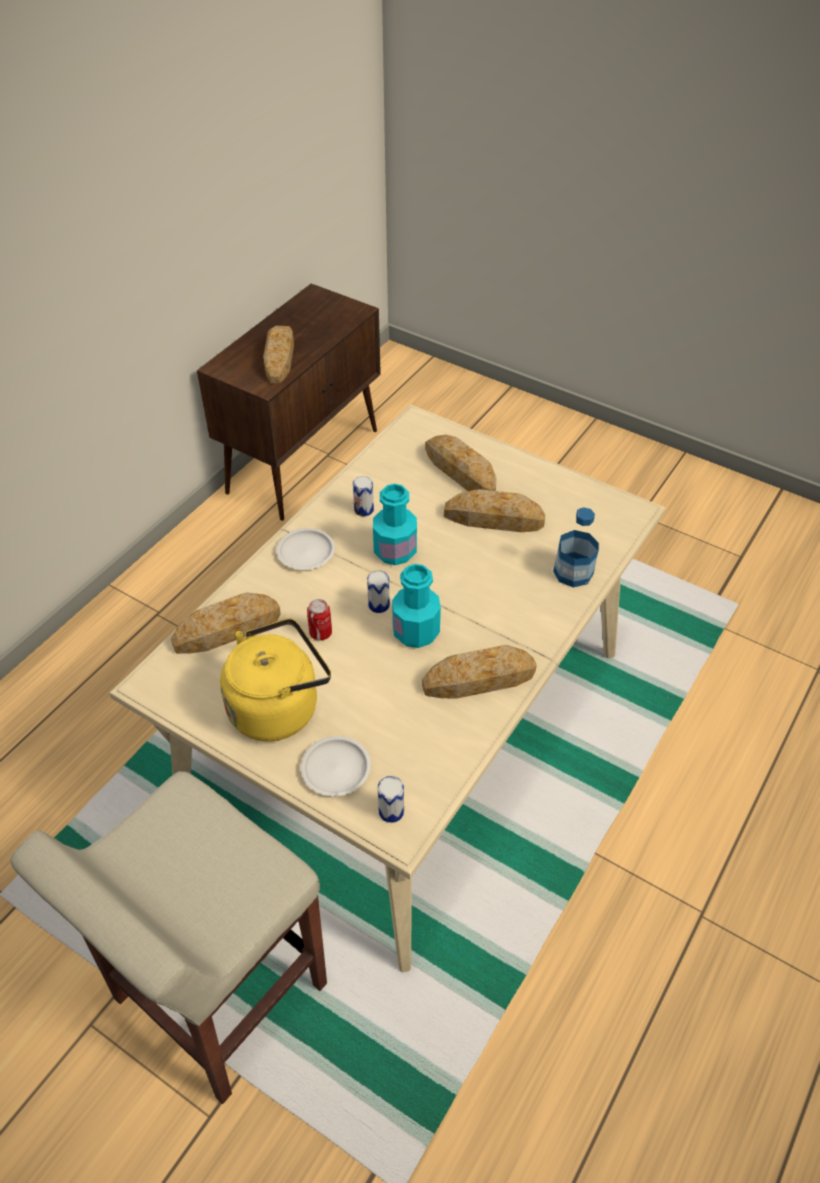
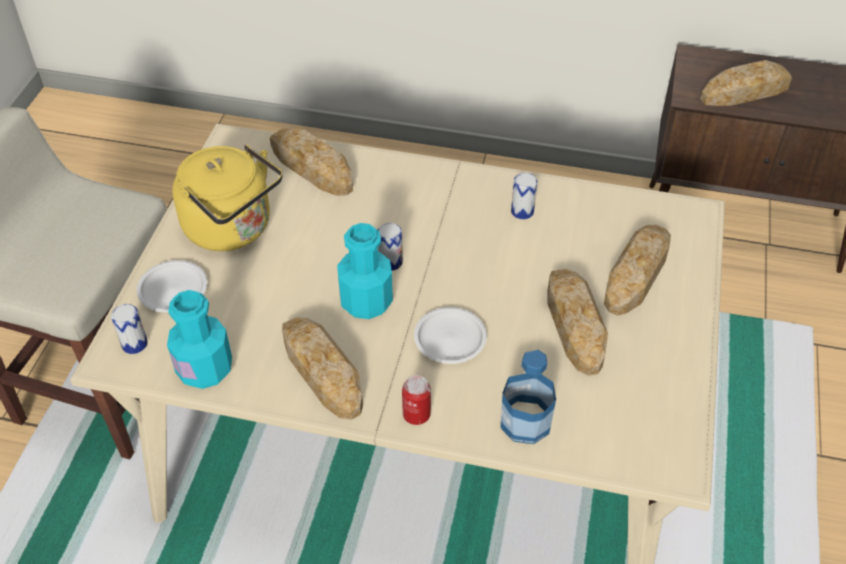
camera: 70 degrees right, 0 degrees up
(306, 552) = (436, 187): white plate -> white plate (450, 339)
(320, 633) = (334, 230): can -> can (416, 415)
(395, 551) = (474, 253): turquoise bottle -> turquoise bottle (205, 369)

